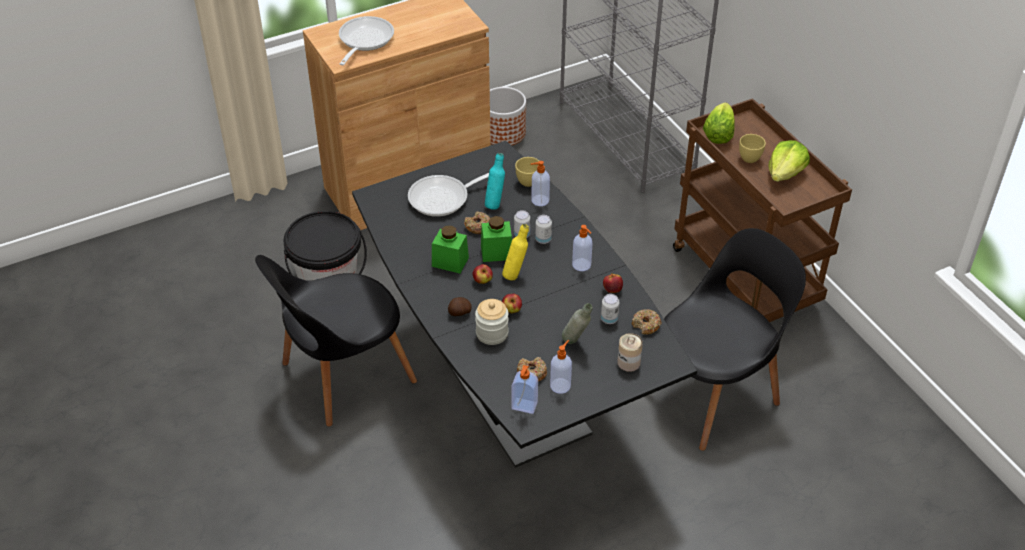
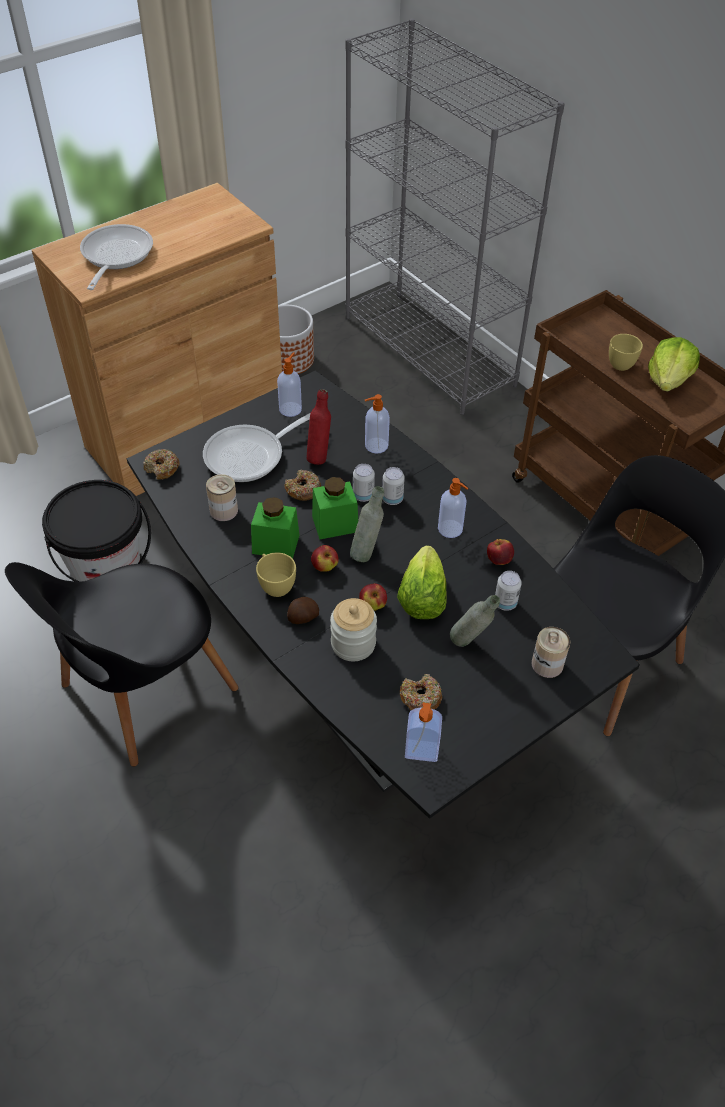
camera: 10 degrees left, 5 degrees up
(416, 235) = (223, 510): none -> can
(495, 203) = (319, 456): turquoise bottle -> red bottle
(515, 274) = (367, 552): yellow bottle -> grey bottle
(527, 180) = (353, 420): yellow cup -> yellow cup (275, 585)
(560, 385) = (464, 711): soap dispenser -> soap dispenser (290, 408)
(646, 325) = (555, 606): donut -> donut (162, 468)
(718, 134) = (574, 338): lettuce -> lettuce (422, 599)

